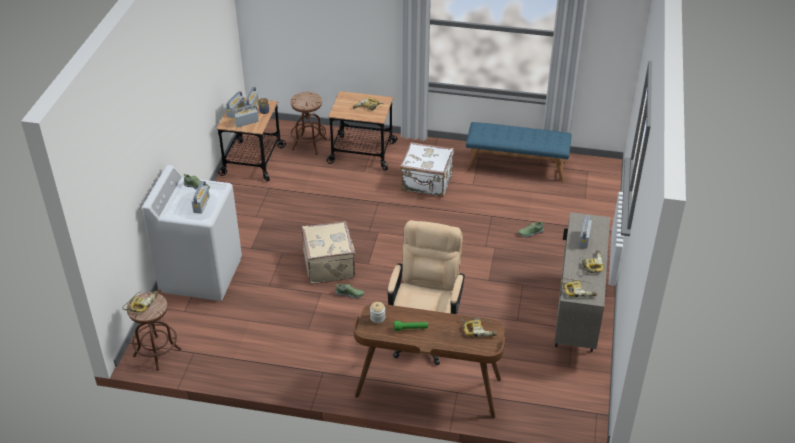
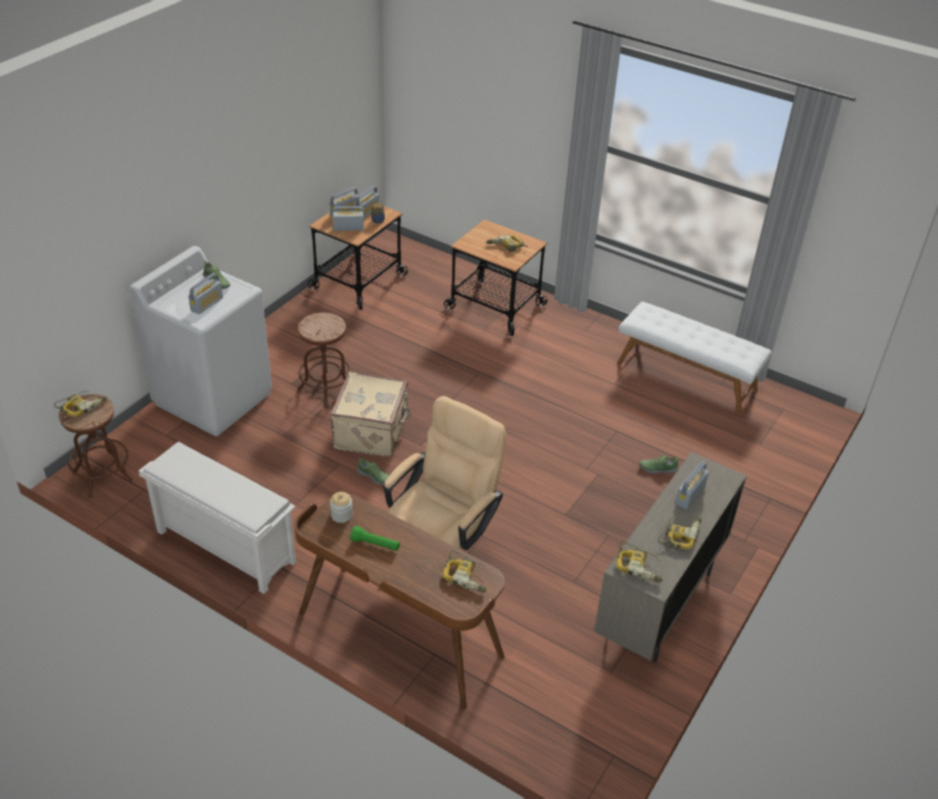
camera: 20 degrees right, 0 degrees up
(277, 372) = (224, 547): none -> white shoe rack
(309, 144) = (436, 280): brown stool -> brown stool (326, 389)
(426, 183) = (555, 365): white suitcase -> none
(516, 166) = (686, 376): blue bench -> white bench

